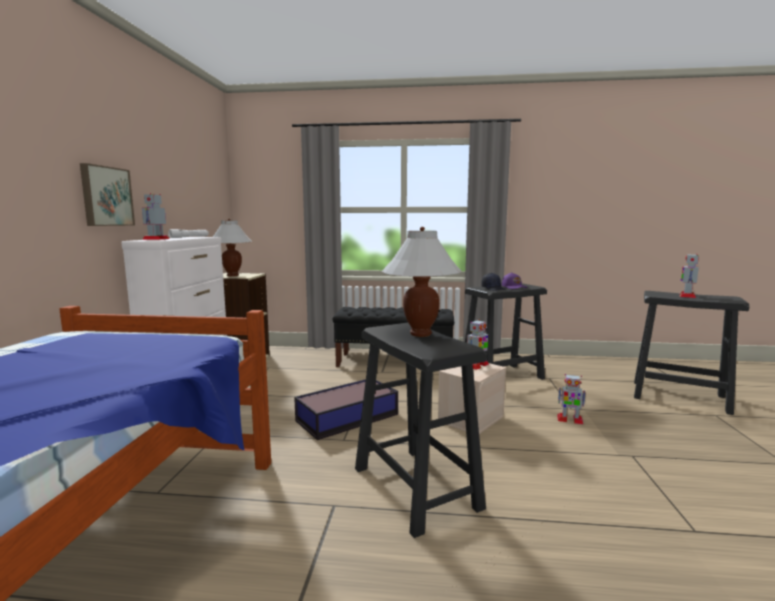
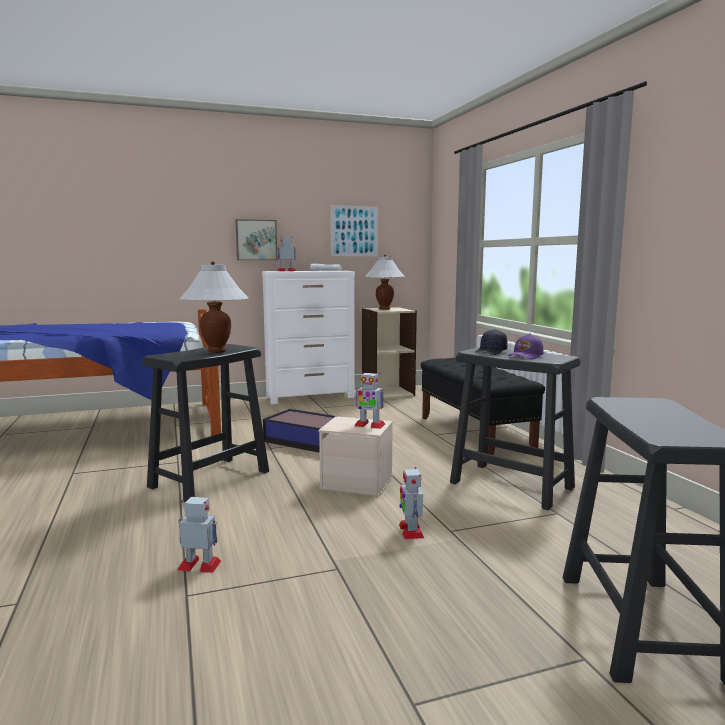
camera: 65 degrees right, 0 degrees up
(188, 191) = (354, 231): none -> picture
(687, 296) = (662, 416): toy robot -> toy robot (200, 565)

